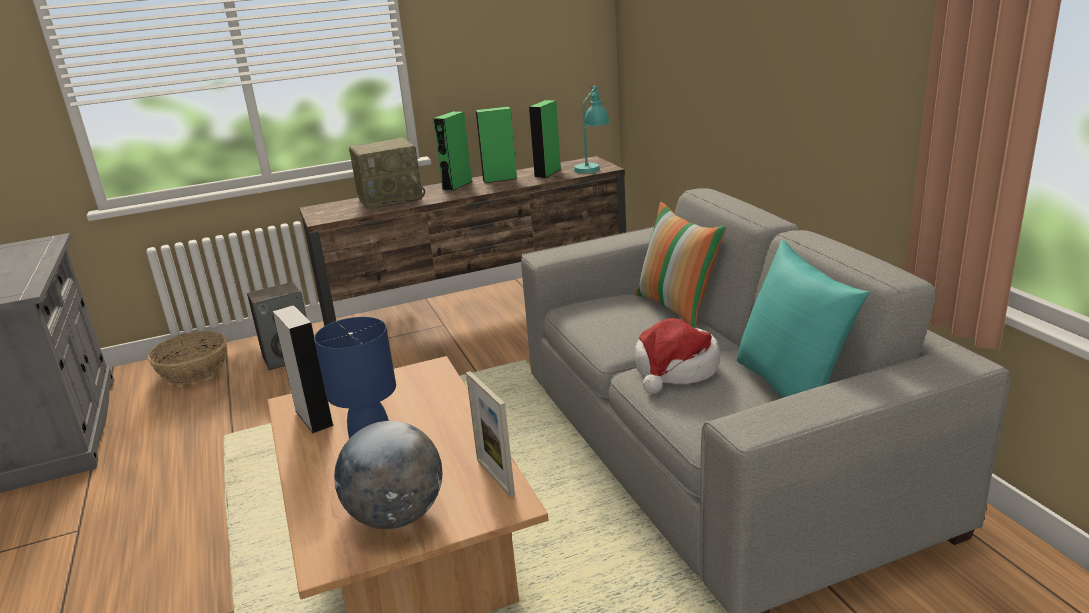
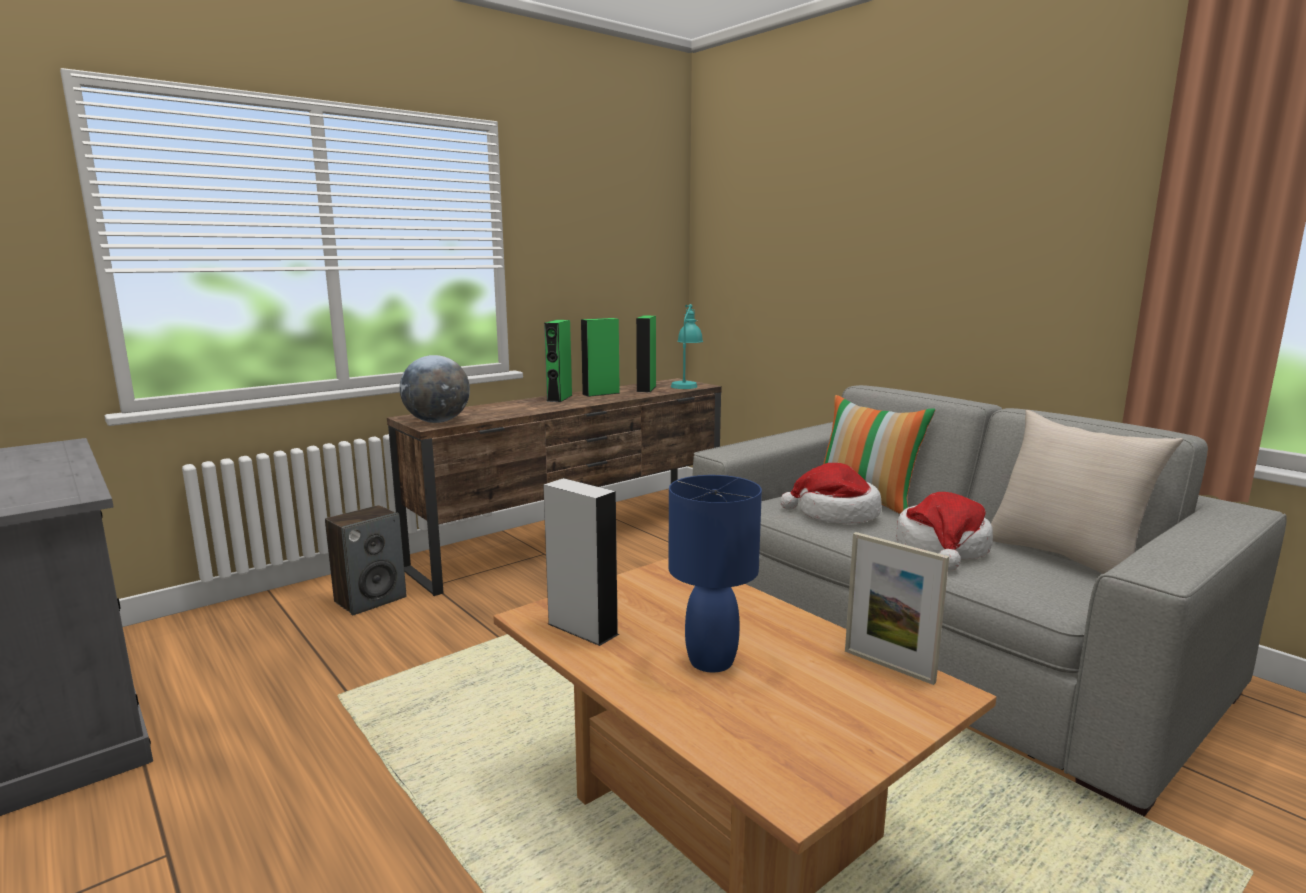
camera: 20 degrees left, 10 degrees down
(194, 371) = (242, 625): basket -> none
(391, 198) = (495, 408): radio -> none
(397, 516) = (822, 725): globe -> globe (437, 422)
(622, 323) = (835, 514): none -> hat
(791, 388) = (1065, 557): turquoise pillow -> beige pillow

